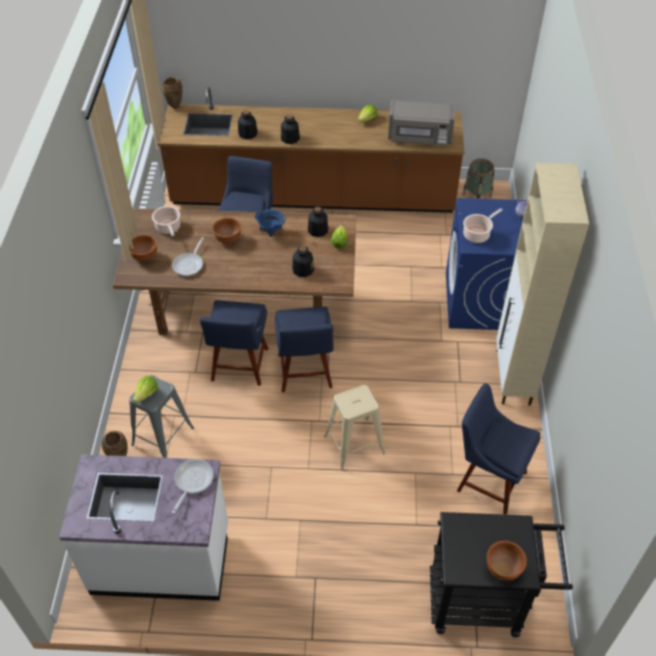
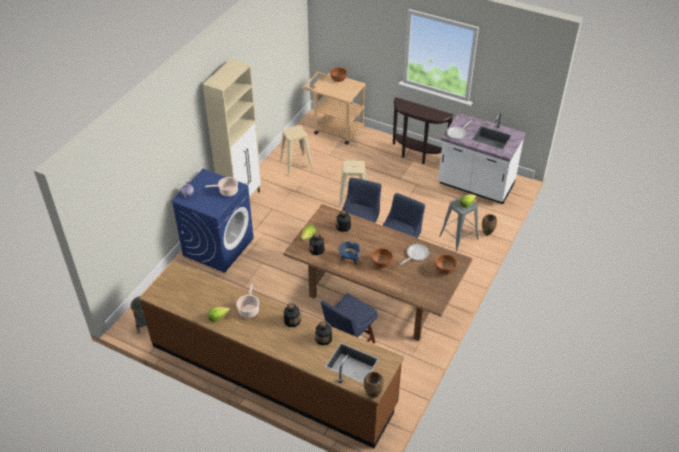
camera: 155 degrees left, 5 degrees down
(168, 228) = (420, 287): cooking pot -> cooking pot (249, 309)
(294, 593) = (416, 155): none -> brown console table
(420, 137) = (192, 285): grey microwave -> none
(485, 601) = (334, 129): black cart -> beige cart
(488, 479) = (296, 165): blue chair -> beige stool

